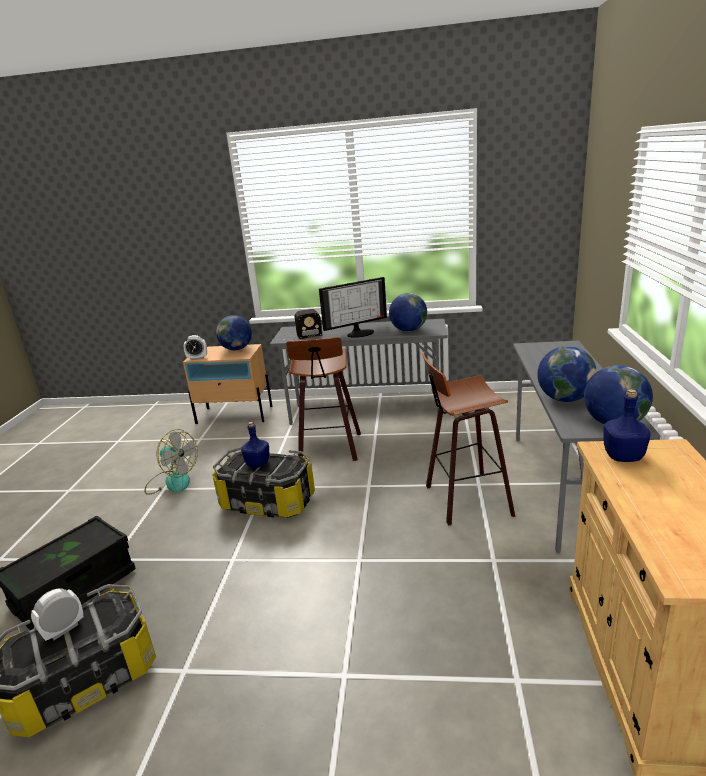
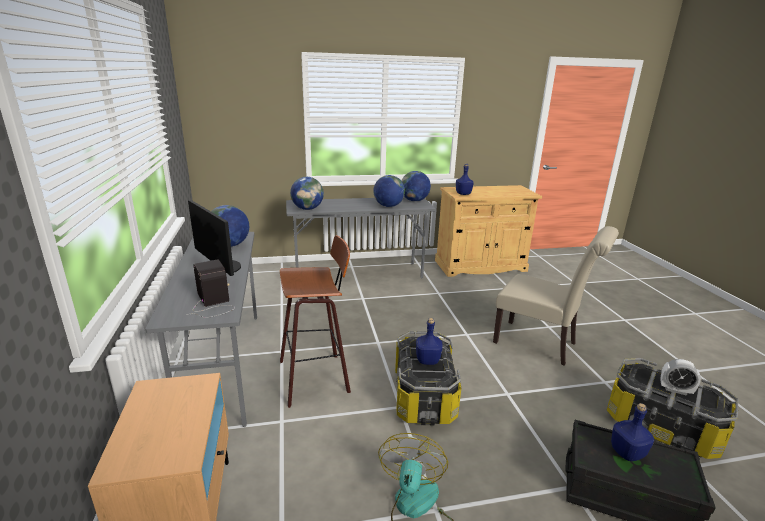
camera: 110 degrees left, 0 degrees up
(73, 552) = (626, 452): none -> blue bottle
(197, 358) = (188, 449): alarm clock -> none
(237, 349) = (154, 404): globe -> globe (307, 209)
(301, 635) = (540, 344): none -> beige chair
(464, 499) = (383, 302): stool -> none

